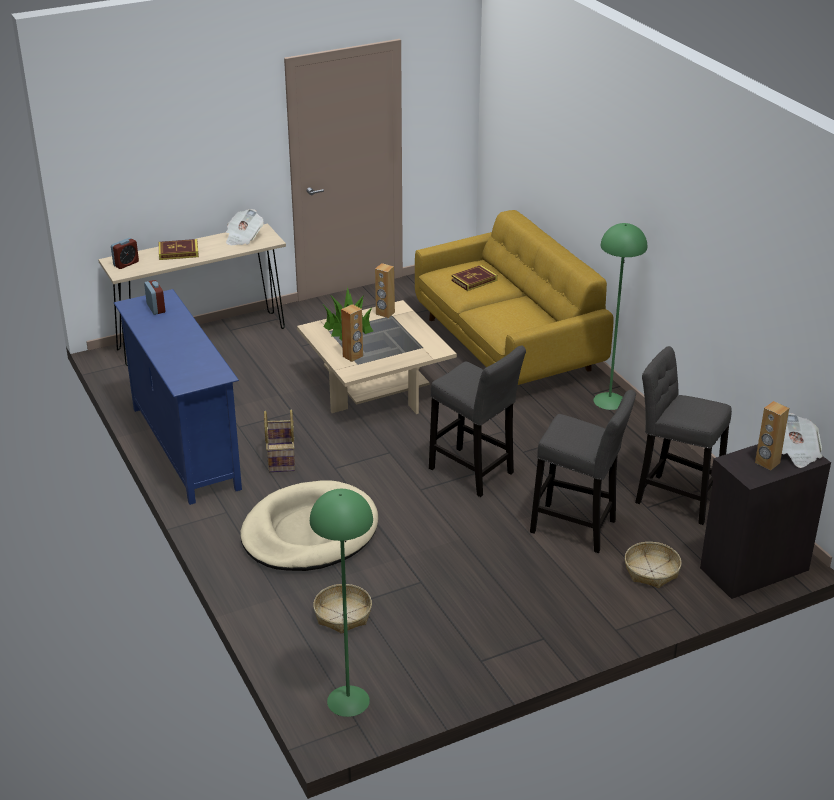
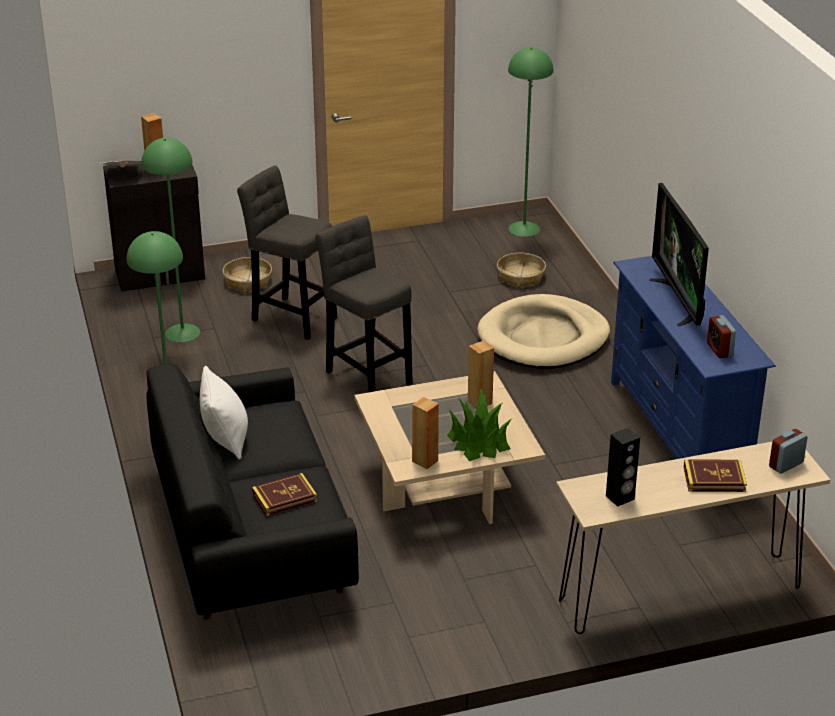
camera: 170 degrees left, 0 degrees up
(181, 345) = (679, 301): none -> television
(243, 238) = (620, 498): newspaper -> black speaker
(280, 458) = (569, 411): basket -> none
(507, 344) = (251, 534): yellow sofa -> black sofa
(537, 311) = (226, 439): none -> white pillow
(674, 498) = (182, 333): grey stool -> green floor lamp

